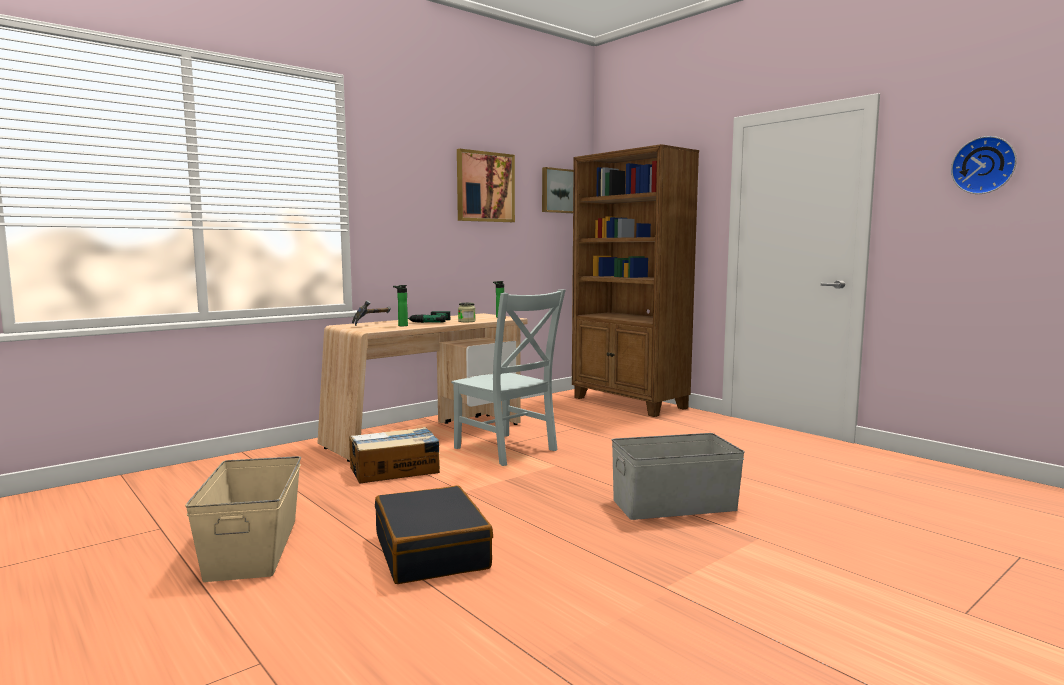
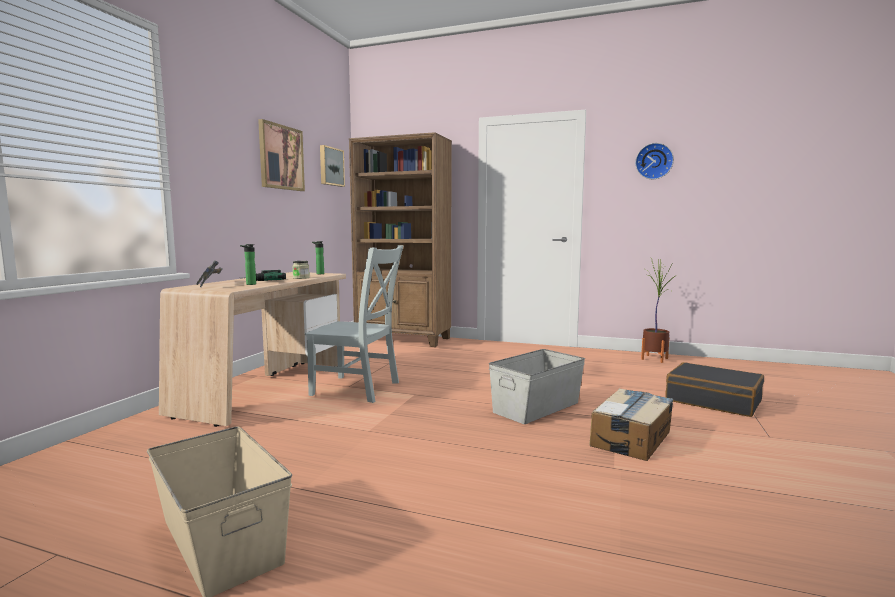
camera: 30 degrees left, 0 degrees up
(395, 470) = (278, 425): cardboard box -> cardboard box (631, 438)
(432, 551) = (413, 489): black suitcase -> black suitcase (713, 400)
(959, 477) = (654, 359): none -> potted plant

